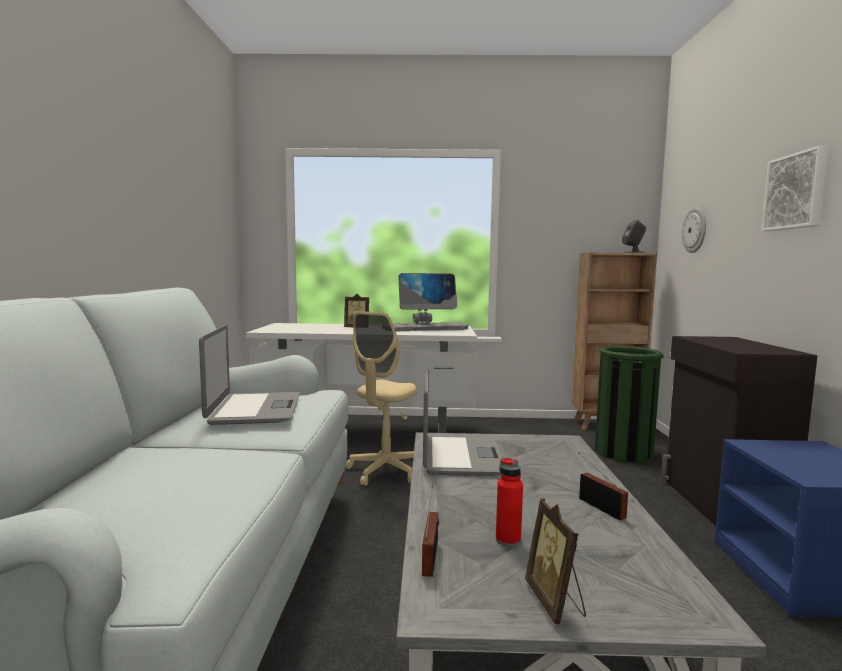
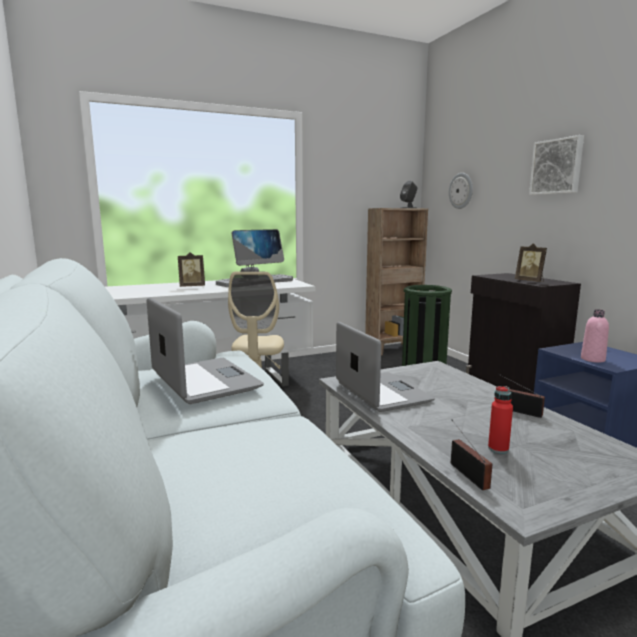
camera: 25 degrees left, 5 degrees up
(555, 602) = (578, 482): picture frame -> picture frame (530, 281)
(791, 464) = (592, 359): none -> pink bottle

